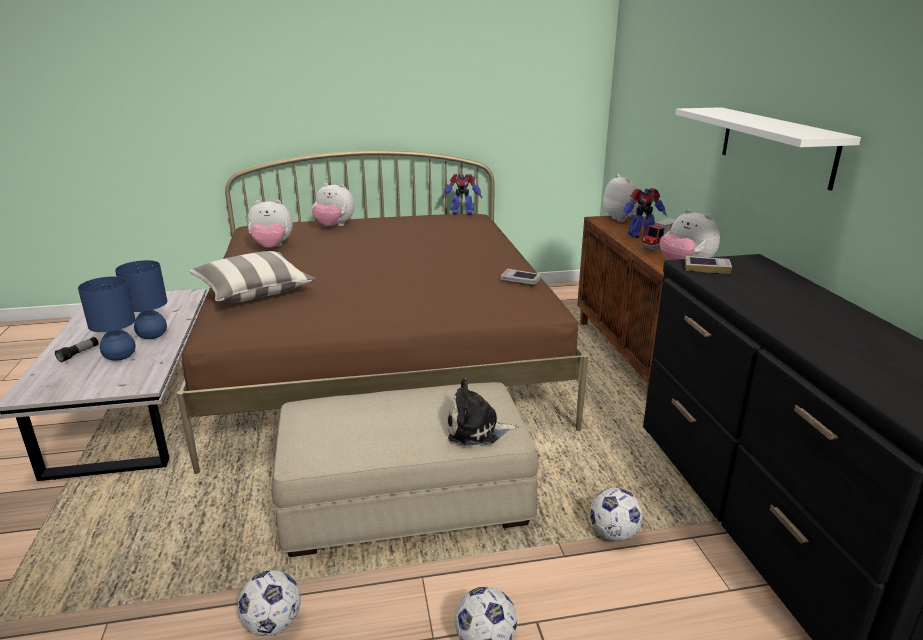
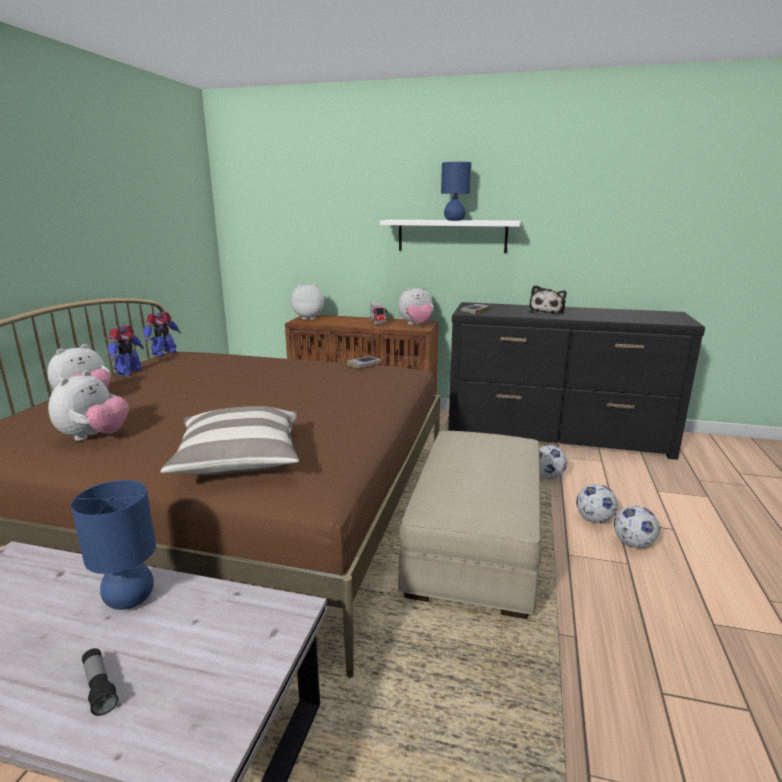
camera: 65 degrees left, 5 degrees down
(120, 356) = (169, 635): blue table lamp -> blue table lamp (454, 220)
(273, 624) = (607, 641): football -> football (594, 520)
(476, 430) = (511, 447): plush toy -> plush toy (547, 312)
(640, 235) = (348, 321): toy robot -> toy robot (128, 372)

